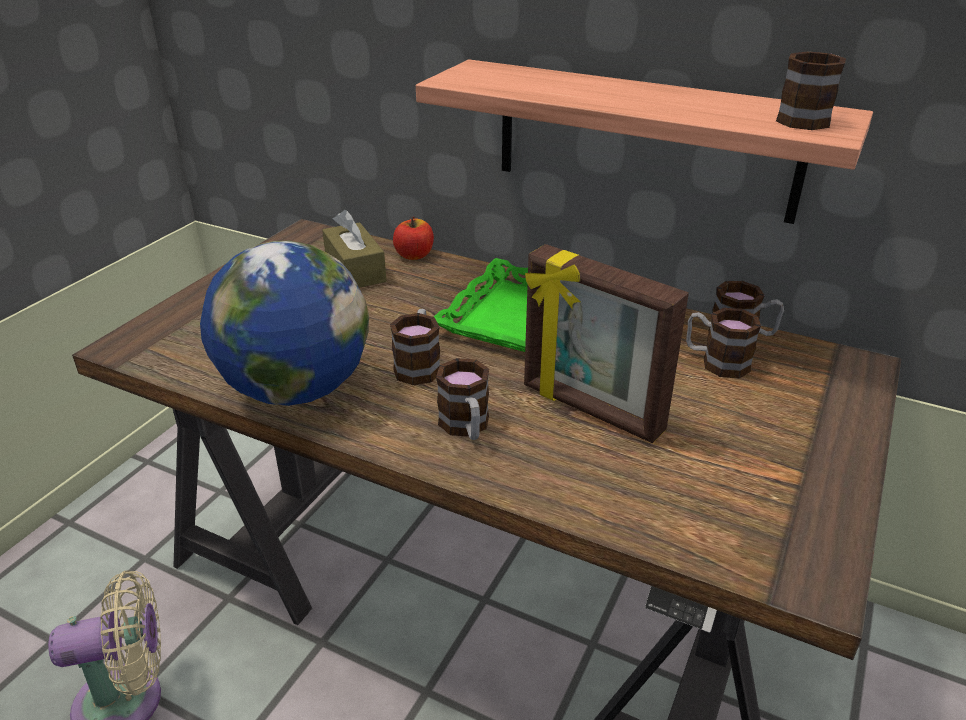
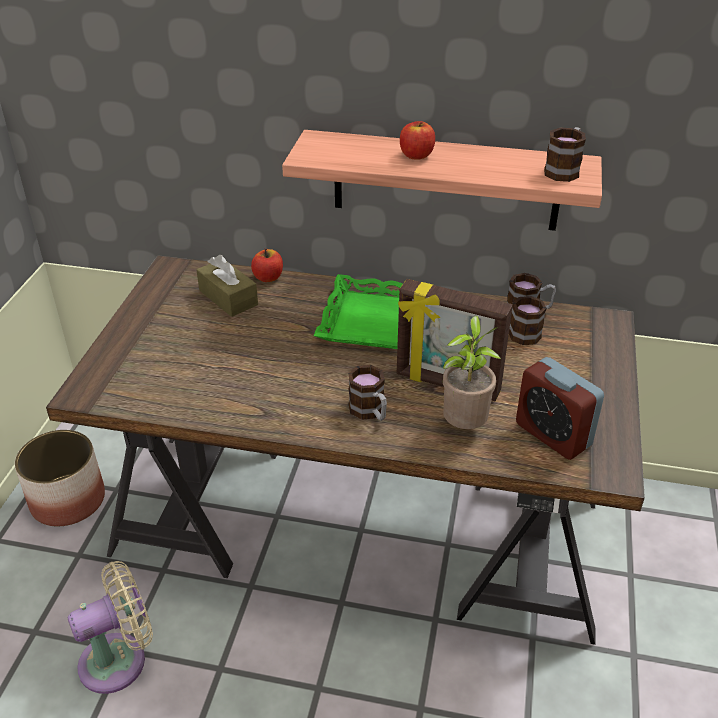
camera: 15 degrees left, 5 degrees up
(163, 493) = (68, 500): none -> planter
(296, 389) = (237, 405): globe -> none
(419, 365) = (316, 370): mug -> none
(595, 469) = (465, 426): none -> potted plant
(598, 89) = (416, 155): none -> apple
(728, 506) = (553, 435): none -> alarm clock

